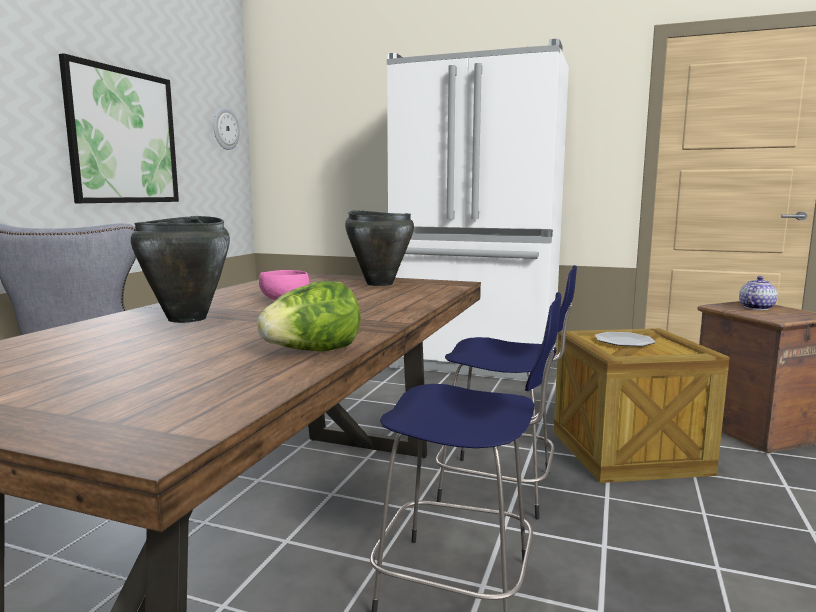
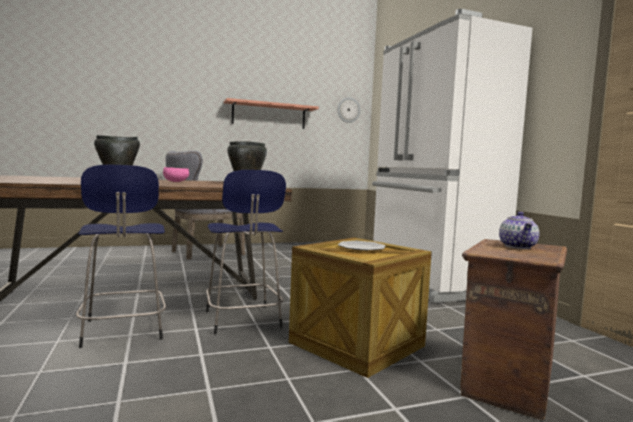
camera: 50 degrees right, 5 degrees down
(123, 136) = (269, 115): picture -> shelf
(312, 352) = (68, 182): lettuce -> none
(756, 308) = (517, 246): teapot -> teapot turned 90 degrees clockwise

